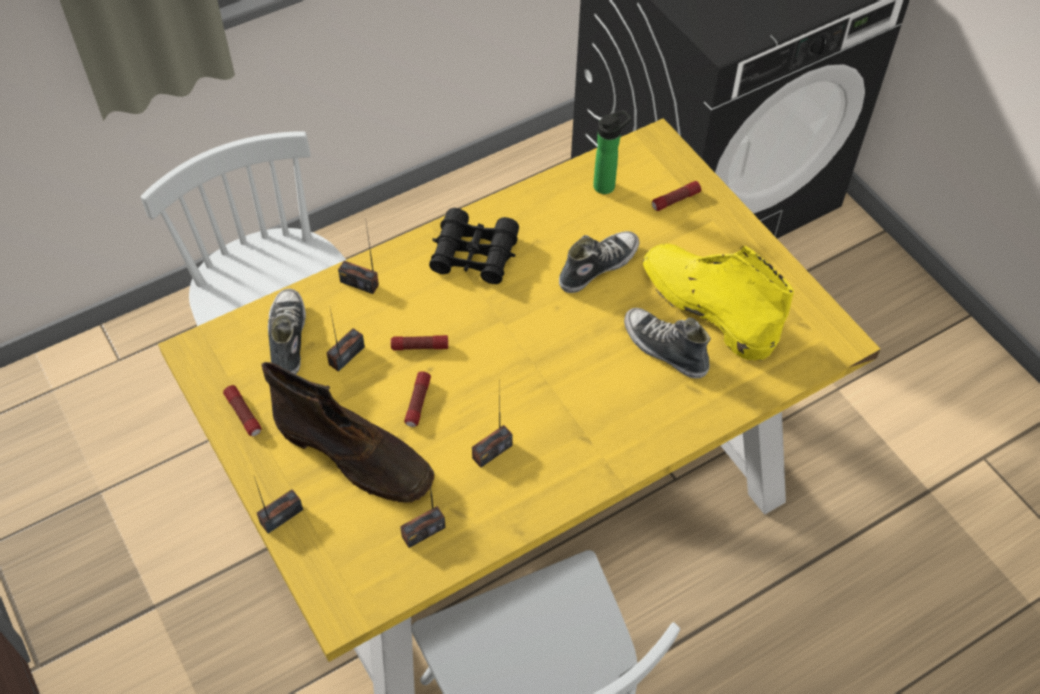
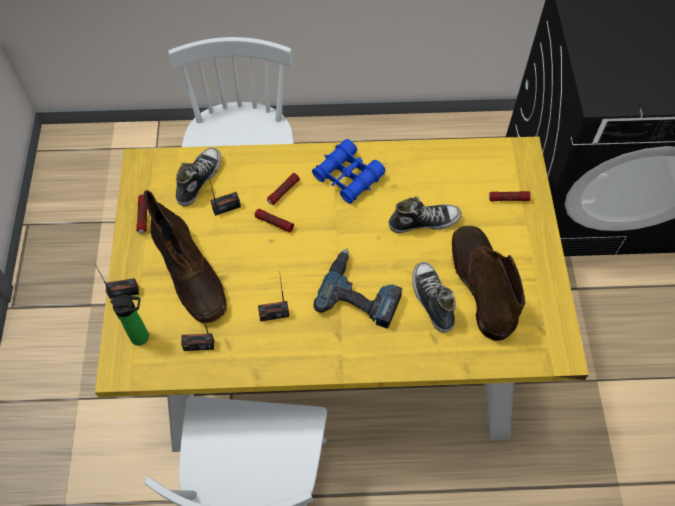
camera: 30 degrees right, 5 degrees up
(359, 283) = (264, 163): radio -> none
(418, 403) = (249, 259): flashlight -> flashlight (283, 192)
(474, 254) = (348, 177): black binoculars -> blue binoculars
(579, 379) = (360, 293): none -> power drill
(607, 185) = (467, 167): bottle -> bottle (143, 337)
(706, 306) = (481, 284): yellow boot -> brown boot

